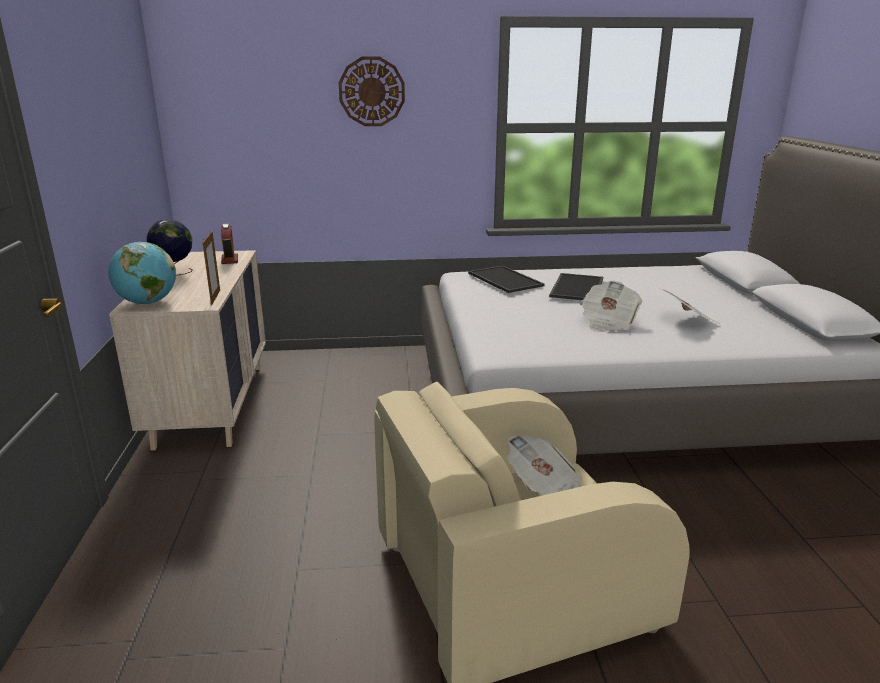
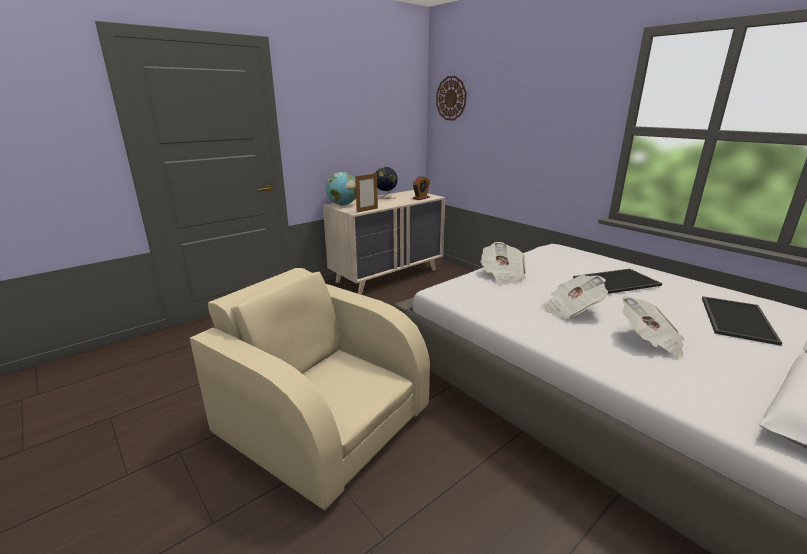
camera: 55 degrees right, 0 degrees up
(372, 92) = (534, 97): wall clock -> wall clock (451, 98)
(503, 279) = (572, 257): tray -> tray (735, 319)
(545, 488) = (360, 378): newspaper -> newspaper (502, 275)

